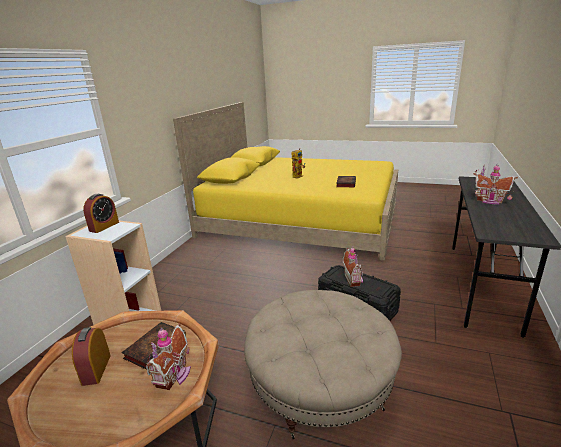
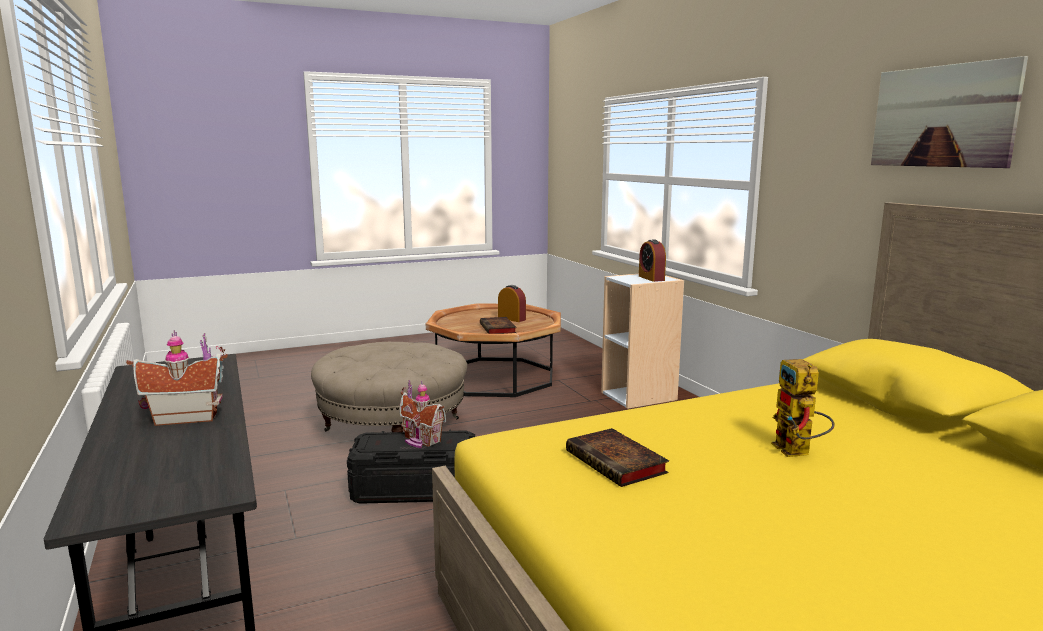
camera: 135 degrees right, 10 degrees down
(174, 79) = (942, 116): none -> picture
(175, 375) = (460, 327): toy house -> none

